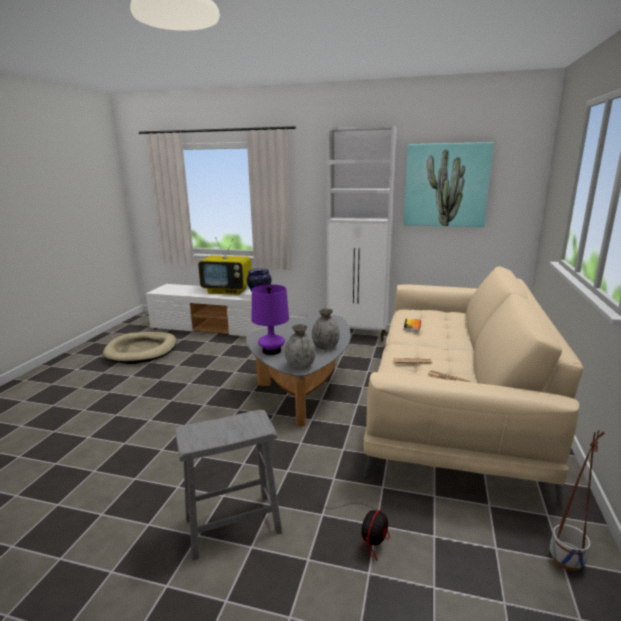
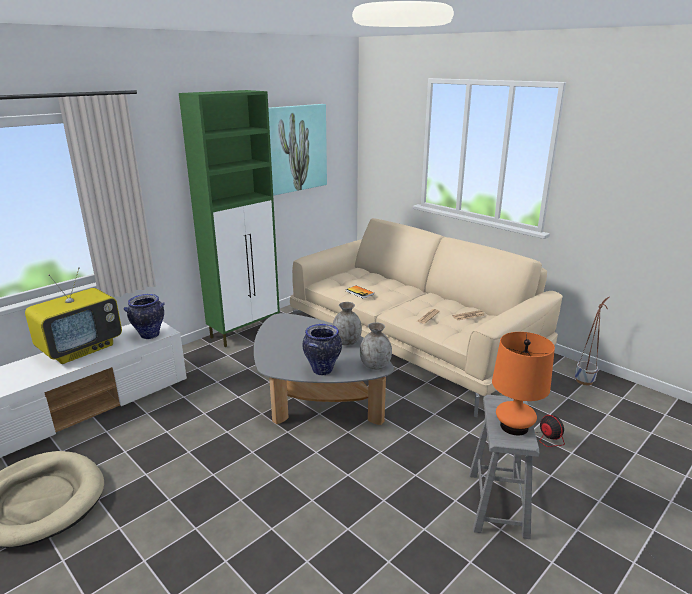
camera: 60 degrees left, 5 degrees up
(214, 433) = (514, 426): none -> orange table lamp
(271, 350) = (322, 370): purple table lamp -> vase
(358, 335) = (245, 331): white cabinet -> green cabinet

